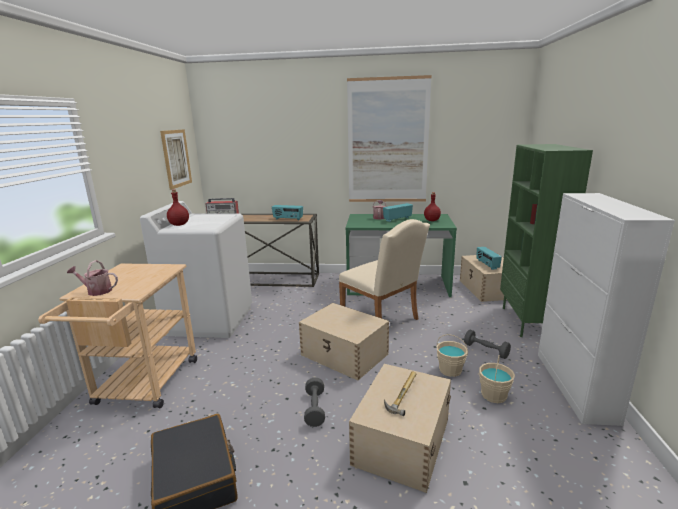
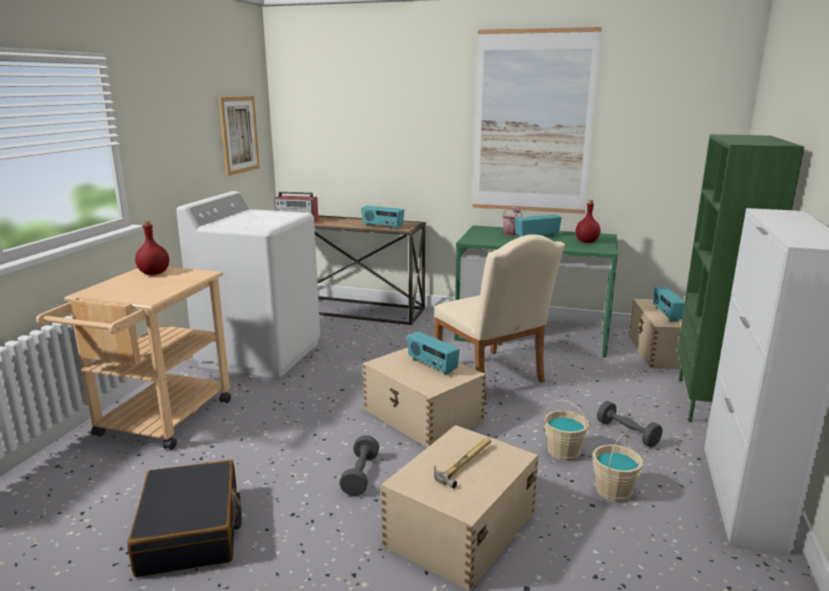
camera: 10 degrees right, 0 degrees up
(96, 291) = (107, 293): watering can -> none
(179, 224) = (226, 221): red bottle -> red bottle (154, 273)
(349, 318) = (432, 365): none -> radio

